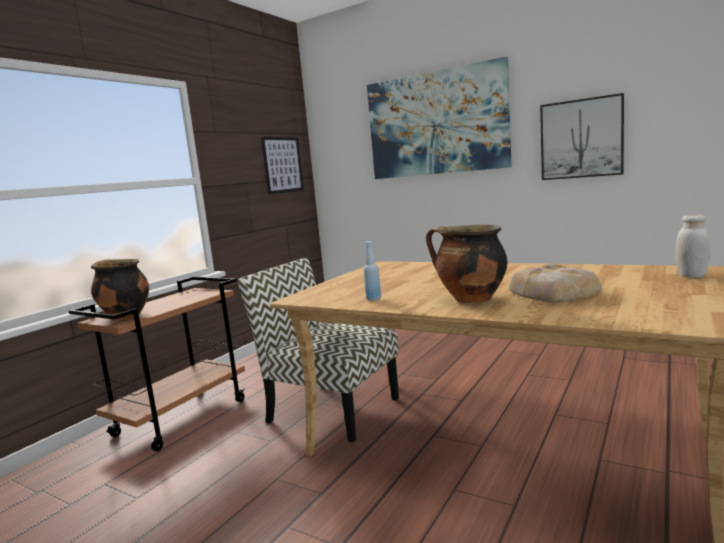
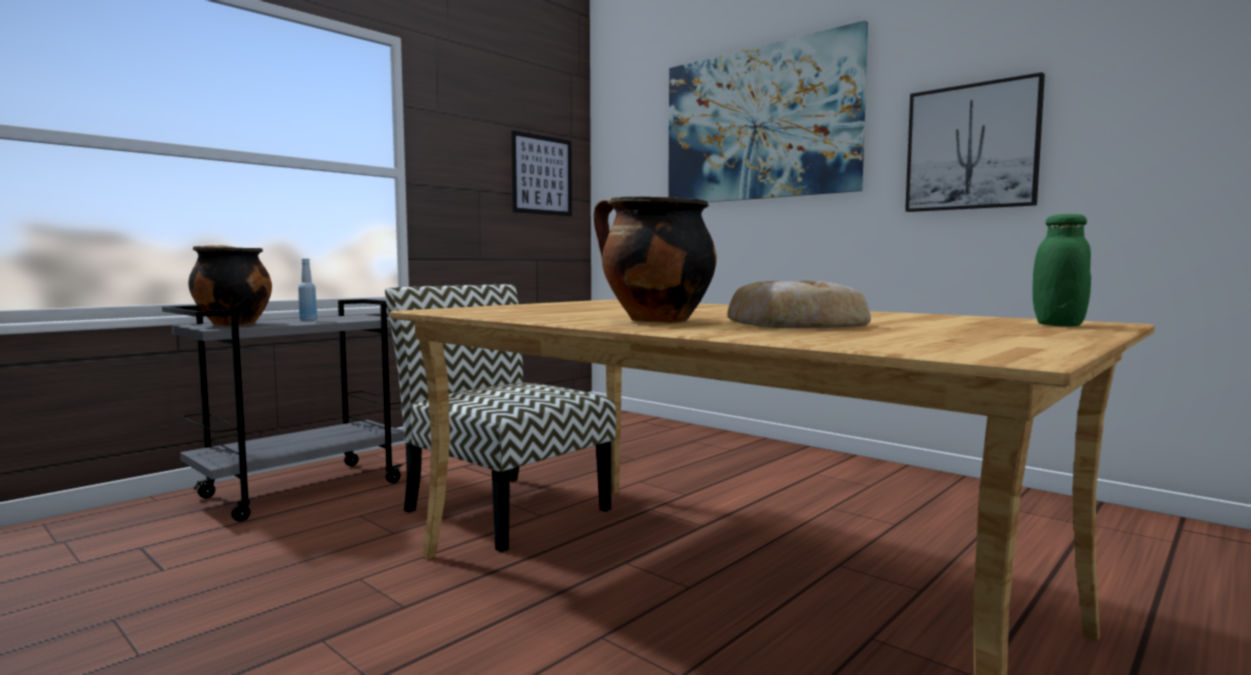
camera: 10 degrees right, 5 degrees down
(181, 417) = (304, 489): brown cart -> grey cart
(373, 299) = (525, 314): blue bottle -> blue bottle (308, 320)
(691, 275) = (1058, 325): white jar -> green jar

